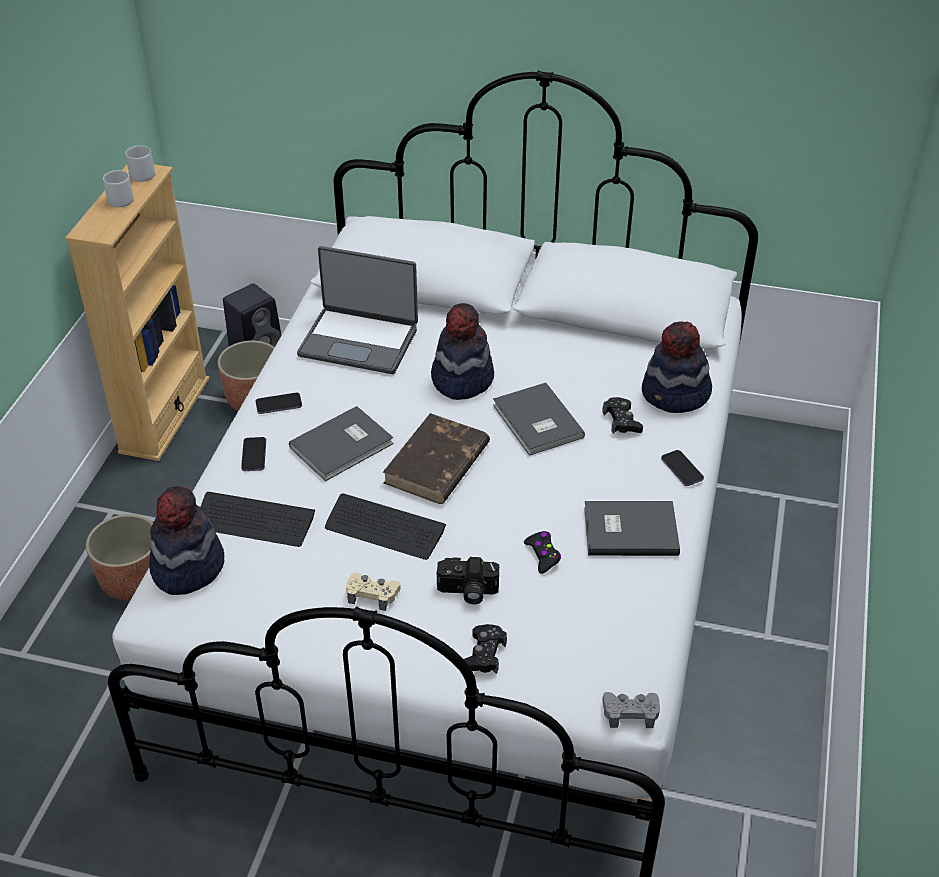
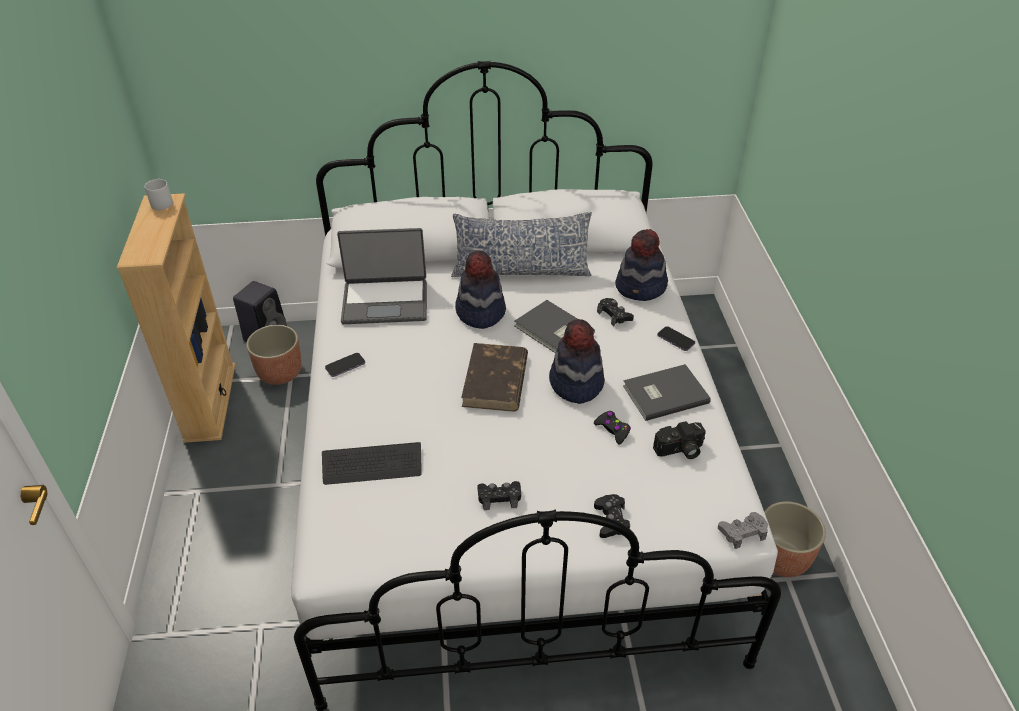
camera: 20 degrees left, 0 degrees up
(121, 199) = (152, 226): grey mug -> none
(133, 581) = (241, 544): planter -> planter (782, 558)
(187, 566) = (333, 518): hat -> hat (575, 383)
(254, 455) = (345, 411): phone -> none
(344, 446) = (415, 385): grey book -> none
(372, 594) = (499, 497): beige game controller -> black game controller
(384, 528) = (481, 442): keyboard -> none
(467, 591) = (571, 474): camera -> camera (680, 450)
(537, 340) = (521, 270): none -> pillow

